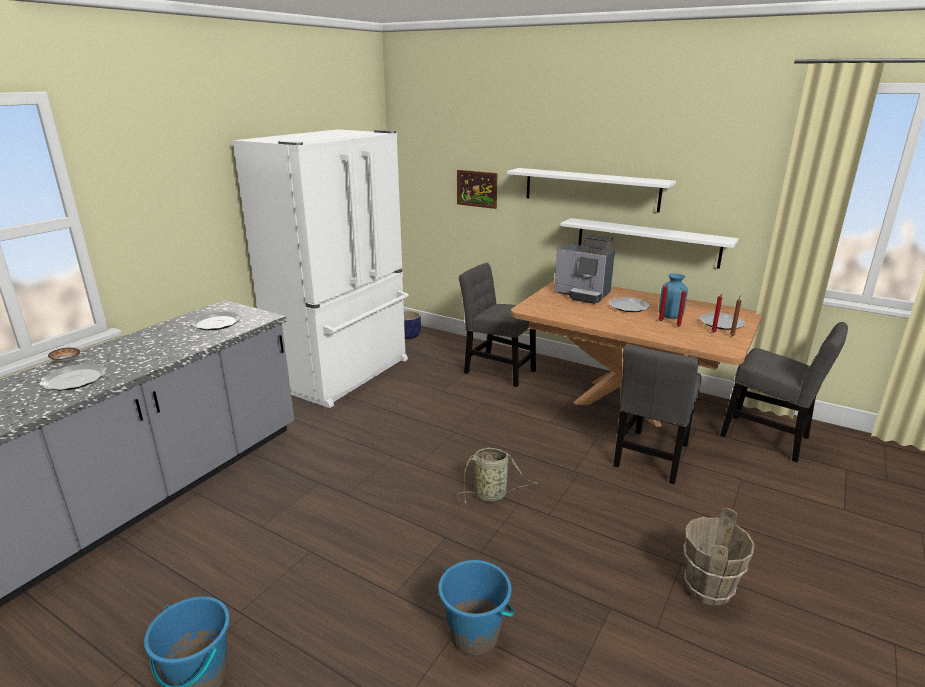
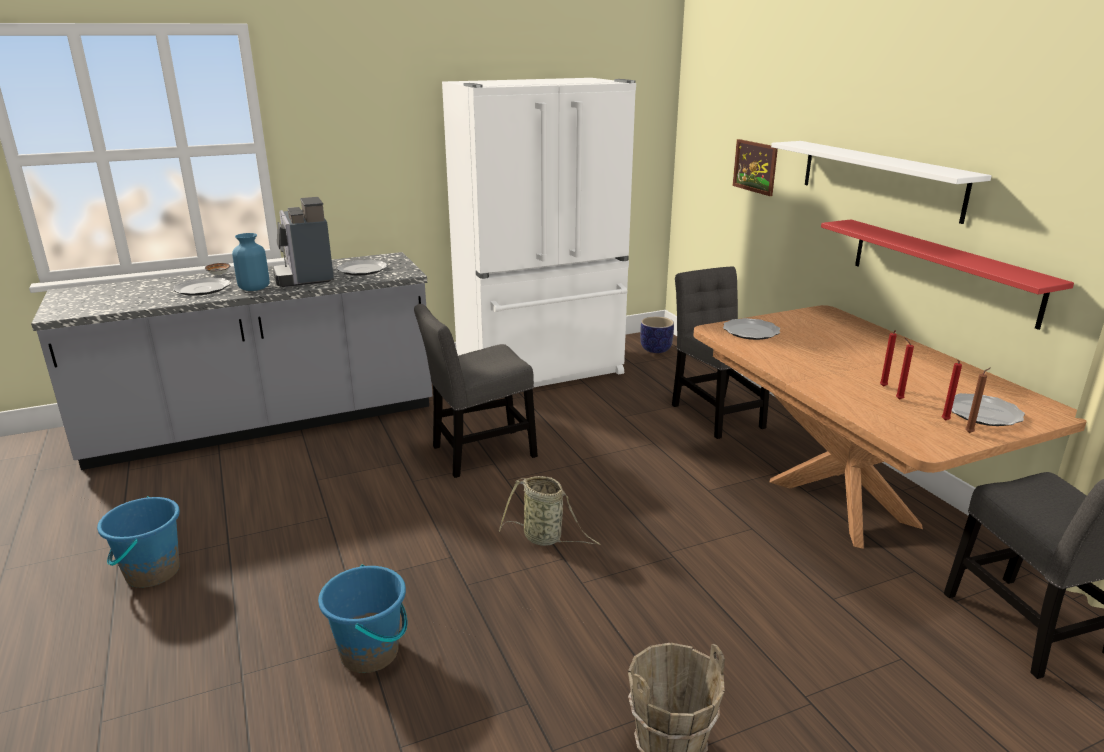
camera: 35 degrees right, 0 degrees up
(583, 295) = (823, 331): coffee machine -> coffee machine (305, 277)
(628, 306) = (866, 358): plate -> plate (751, 331)
(647, 242) = (942, 270): white shelf -> red shelf
(651, 458) = (794, 579): grey chair -> grey chair (479, 453)
(670, 316) = (912, 384): blue vase -> blue vase (254, 288)

